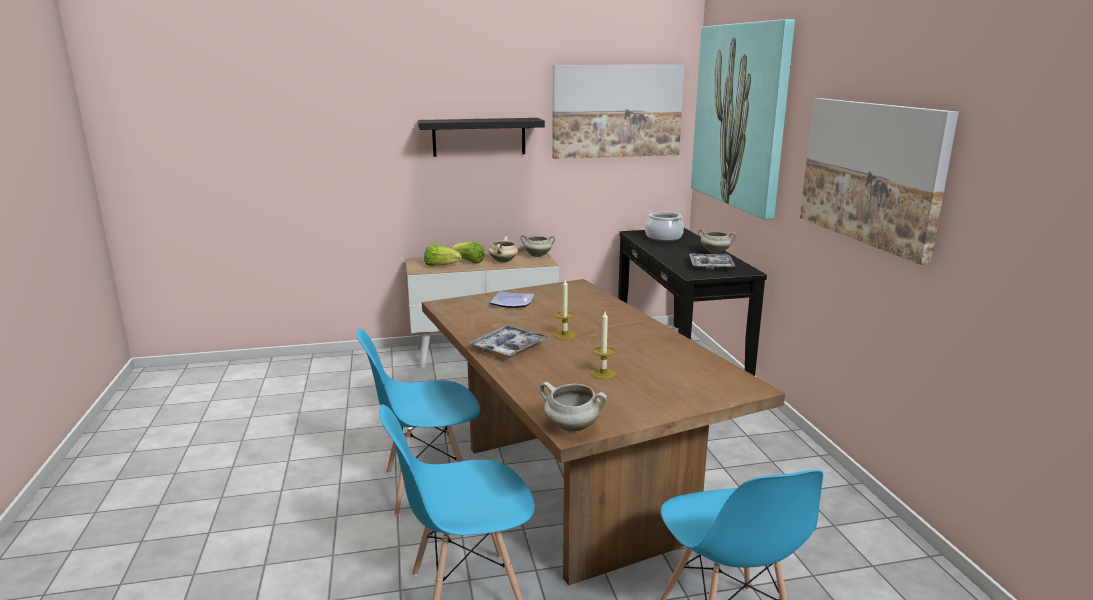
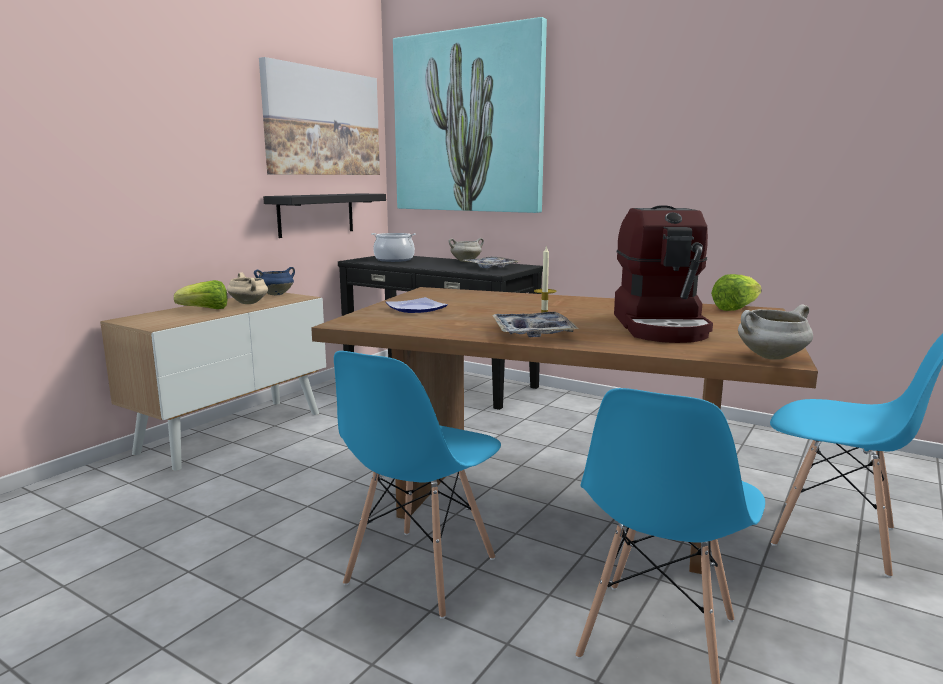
camera: 45 degrees left, 5 degrees down
(441, 266) = (178, 318): lettuce -> lettuce (735, 308)
(479, 137) = (184, 142): black shelf -> black shelf (316, 214)
(538, 255) = (276, 294): white cooking pot -> blue cooking pot
(603, 373) = (661, 327): candle -> coffee machine
(871, 173) = (676, 142): picture -> none

